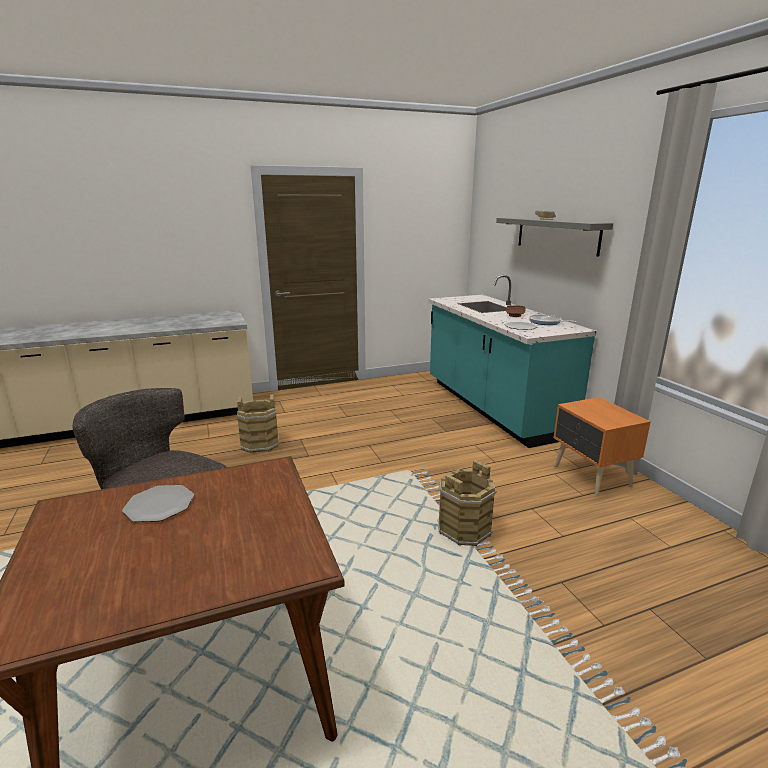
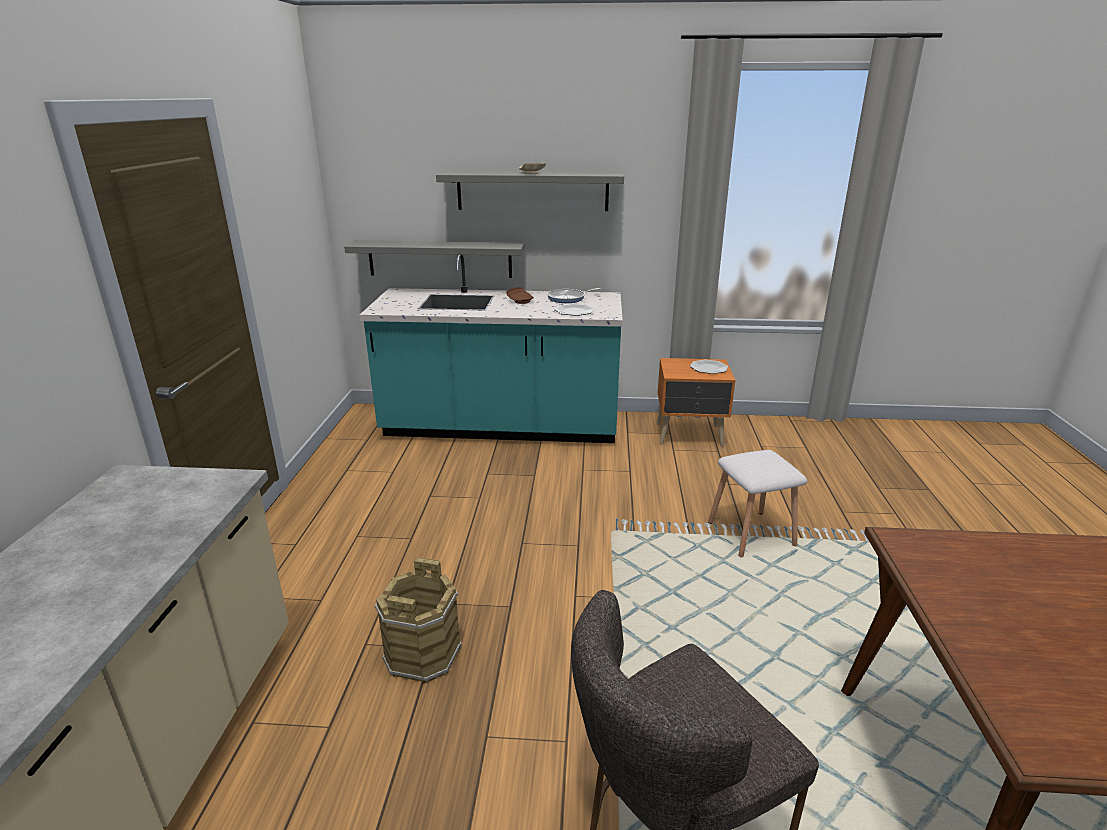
camera: 65 degrees left, 5 degrees up
(159, 505) = (1013, 639): plate -> plate (708, 368)
(464, 530) = (752, 533): brown bucket -> white stool
(506, 279) = (440, 259): none -> grey shelf

